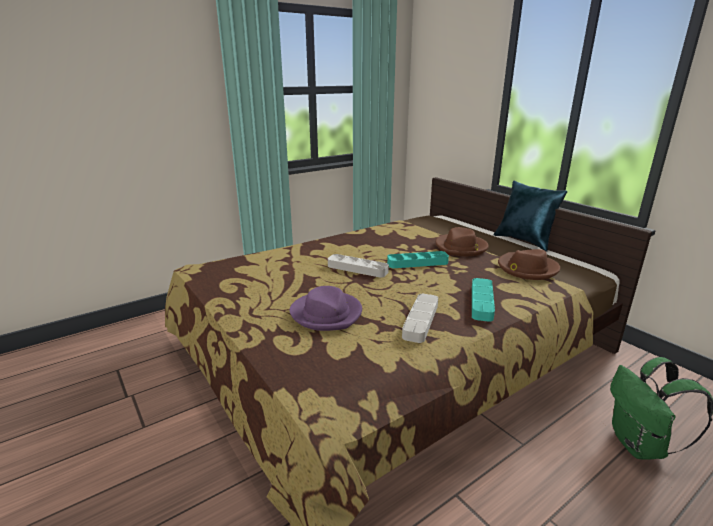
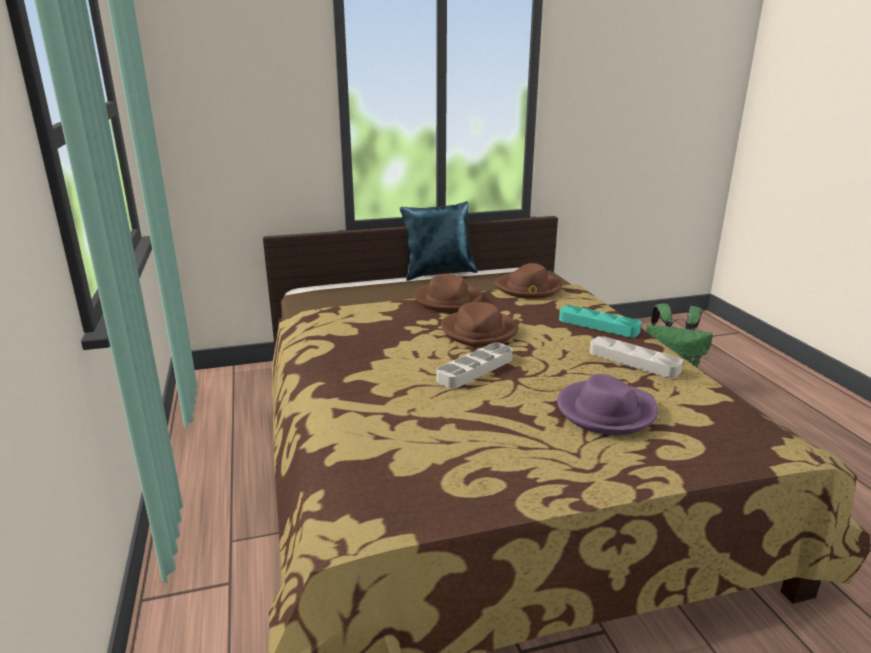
camera: 70 degrees left, 0 degrees up
(417, 263) = (480, 331): turquoise tray -> brown hat

